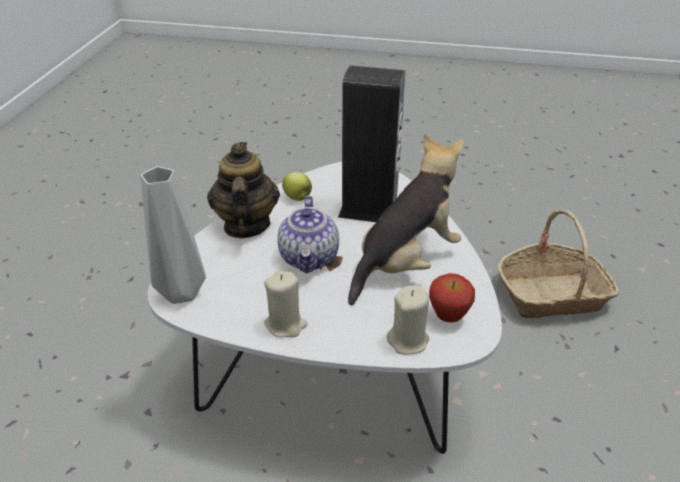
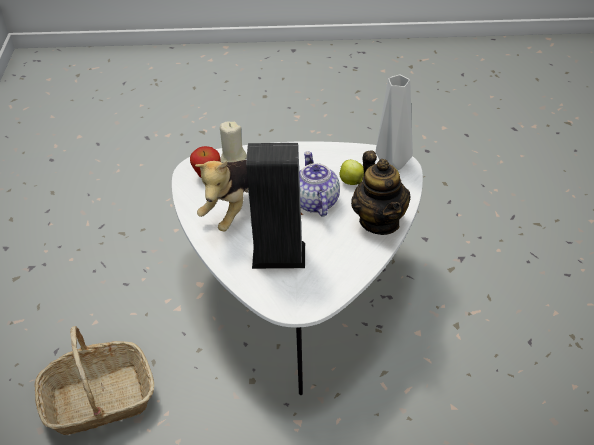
camera: 170 degrees right, 5 degrees up
(285, 325) = (313, 155): beige candle -> none
(298, 198) = (348, 257): apple -> apple (351, 181)

